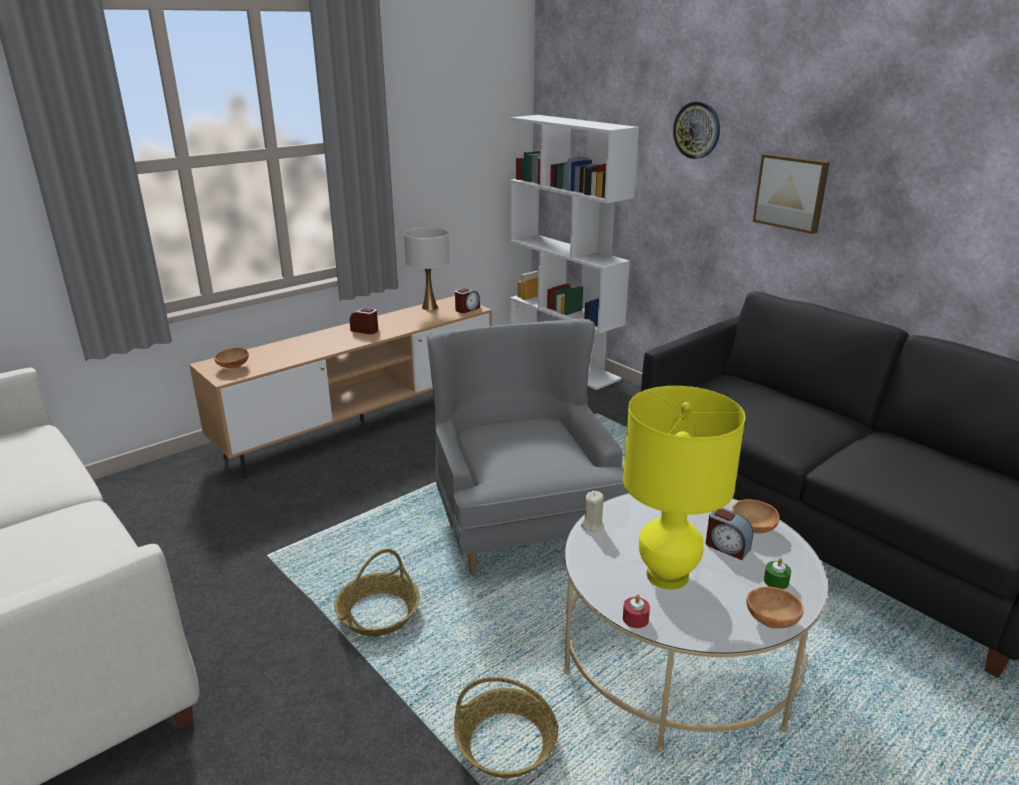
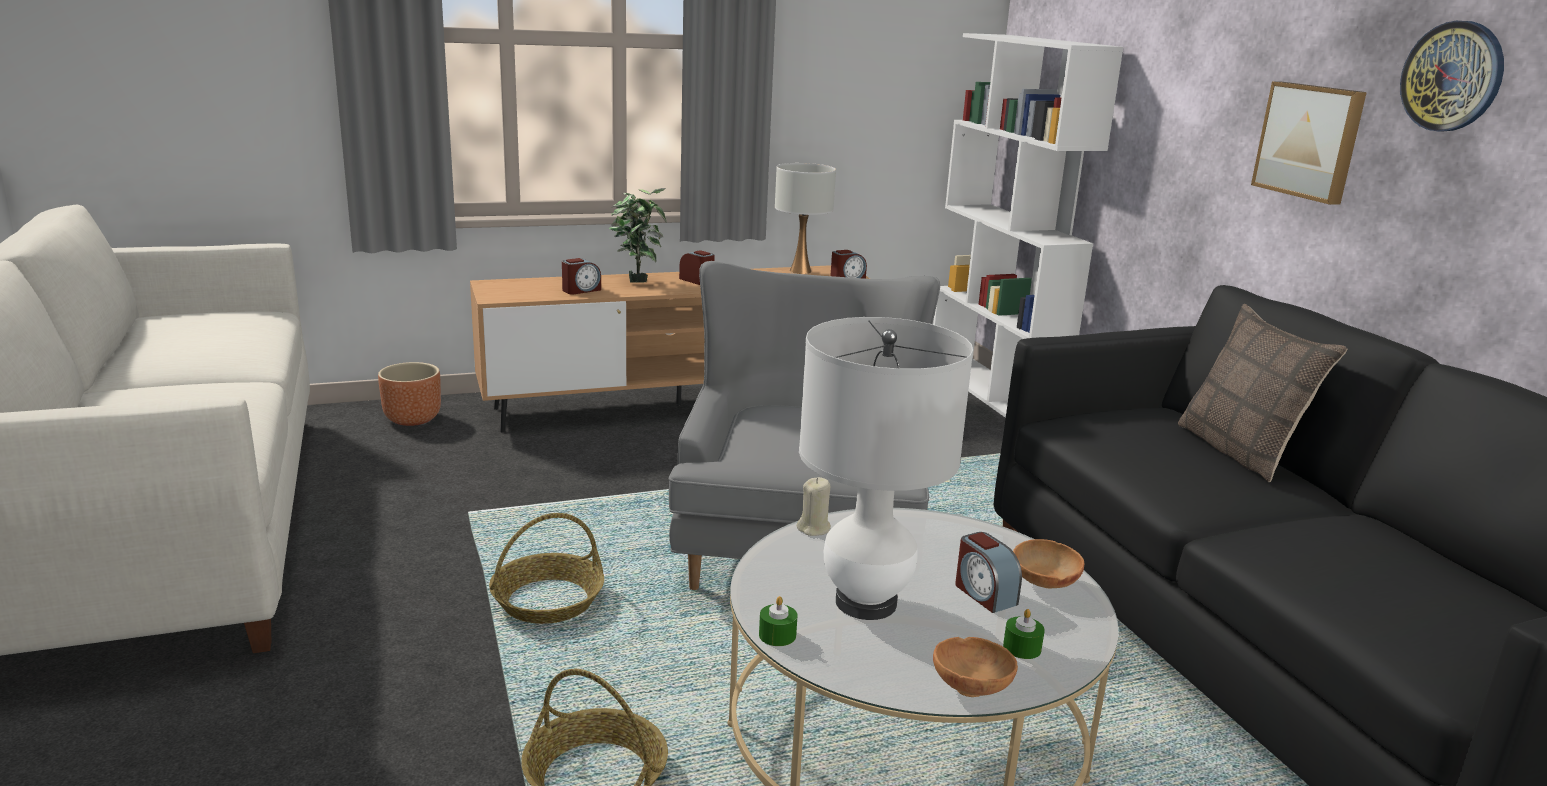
camera: 20 degrees right, 5 degrees down
(162, 483) = (412, 419): none -> brown planter
(232, 367) = (512, 290): brown bowl -> none
(286, 357) = (581, 290): none -> alarm clock
(321, 339) = (637, 280): none -> potted plant
(635, 619) = (777, 635): red candle -> green candle
(667, 575) = (865, 603): yellow table lamp -> white table lamp
(697, 130) = (1195, 49): wall clock -> wall clock (1452, 76)
(795, 401) = (1240, 451): none -> pillow

